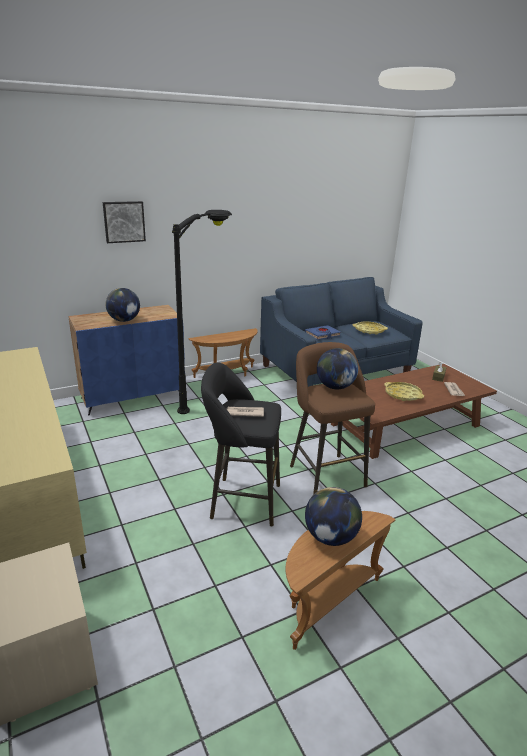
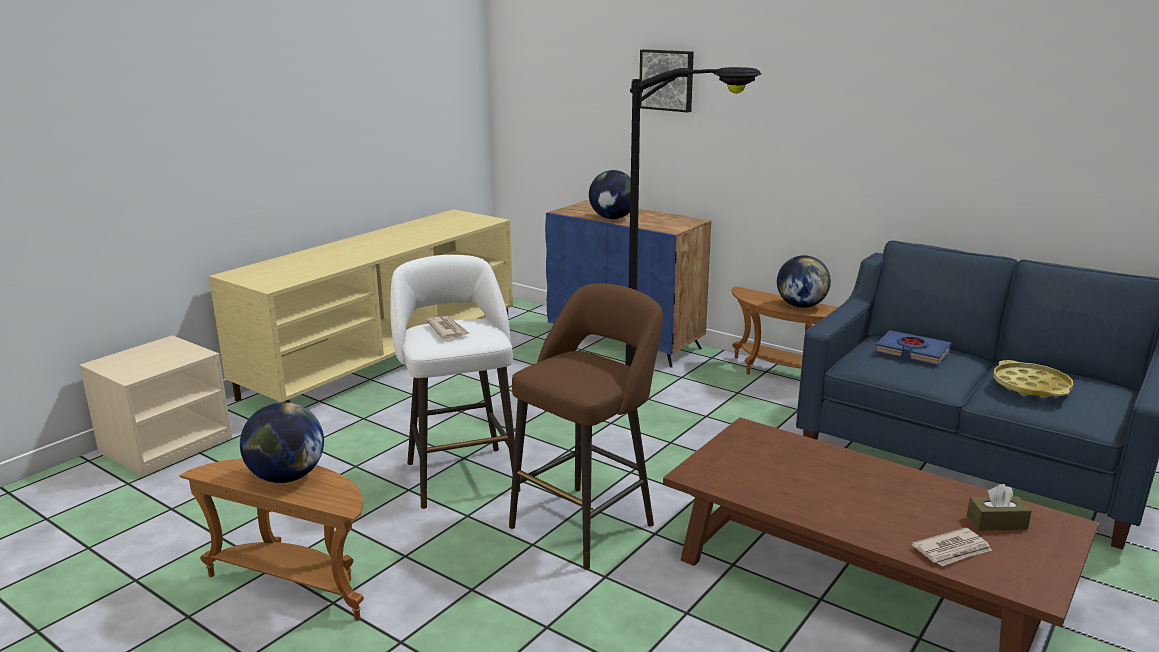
camera: 65 degrees right, 5 degrees down
(241, 500) = (460, 473): black stool -> white stool
(335, 387) = (597, 364): globe -> globe (801, 306)
(403, 394) = (829, 490): yellow tray -> none

